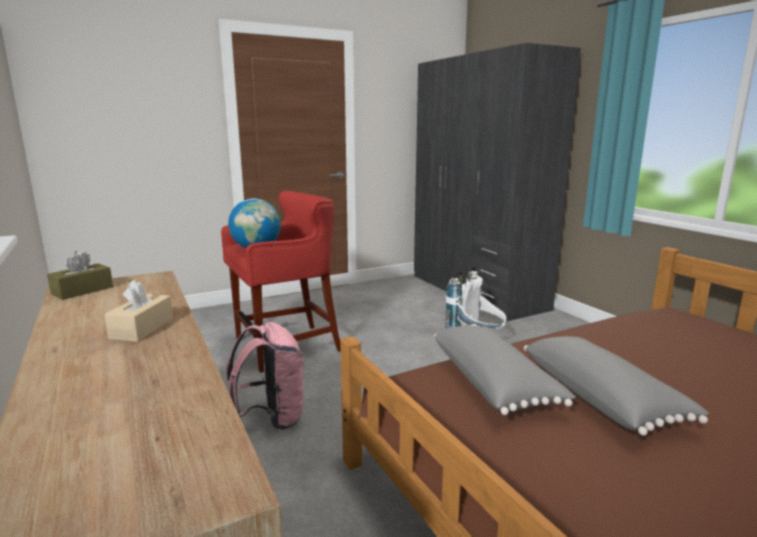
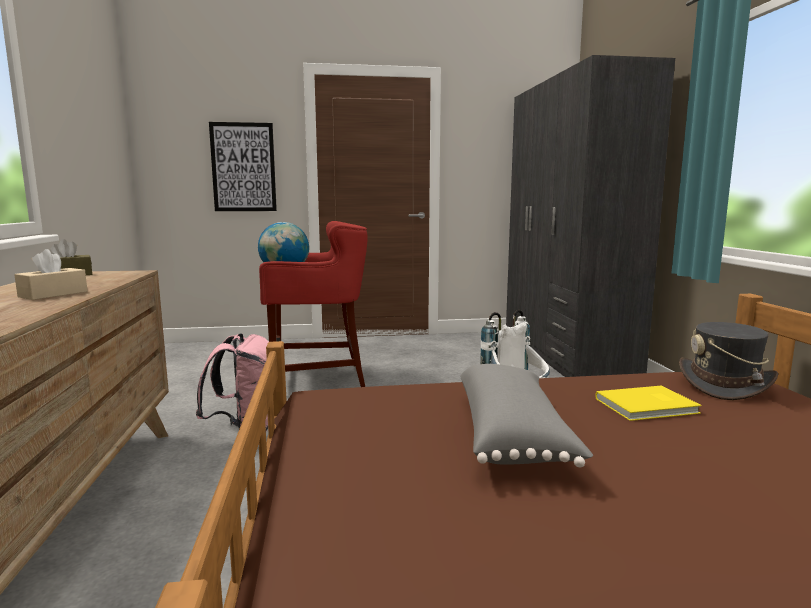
camera: 20 degrees right, 5 degrees down
(159, 131) = (243, 167): none -> picture
(494, 383) = (408, 406): grey pillow -> none
(654, 351) = (648, 406): none -> yellow book
(675, 322) = (725, 384): none -> grey hat

